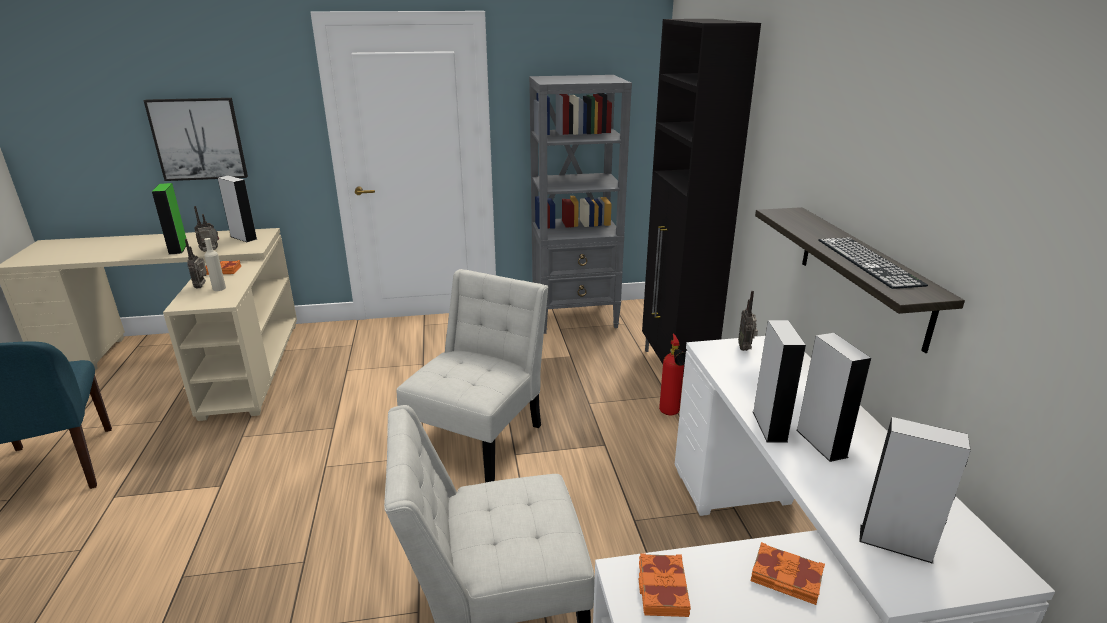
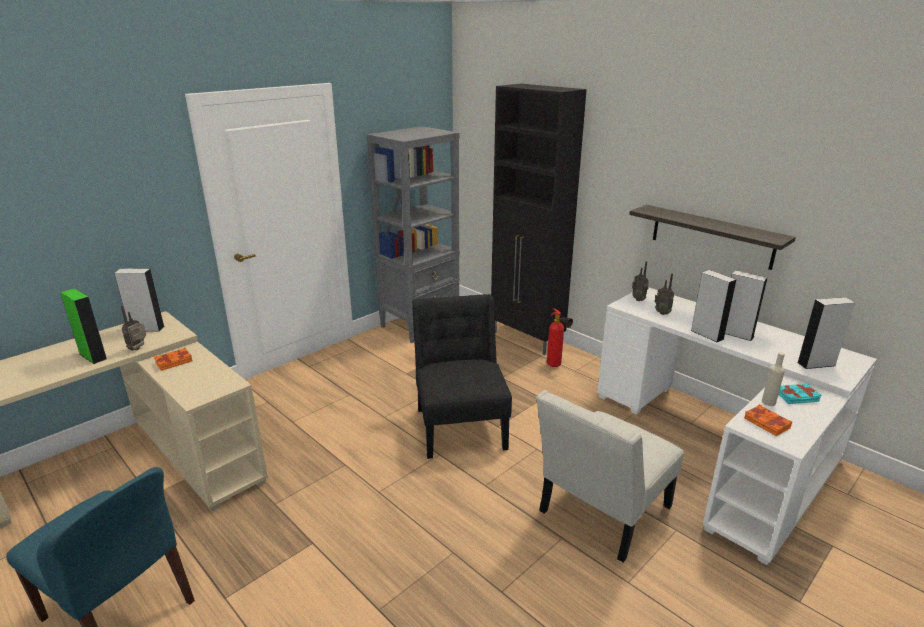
camera: 35 degrees left, 0 degrees up
(198, 139) = (75, 237): picture -> none
(202, 286) = (182, 380): radio -> radio (662, 313)
(219, 288) = (203, 376): beige bottle -> beige bottle (768, 402)
(480, 436) = (460, 425): white chair -> black chair
(786, 579) = (797, 397): orange book -> turquoise book
(868, 261) = (732, 228): keyboard -> none

